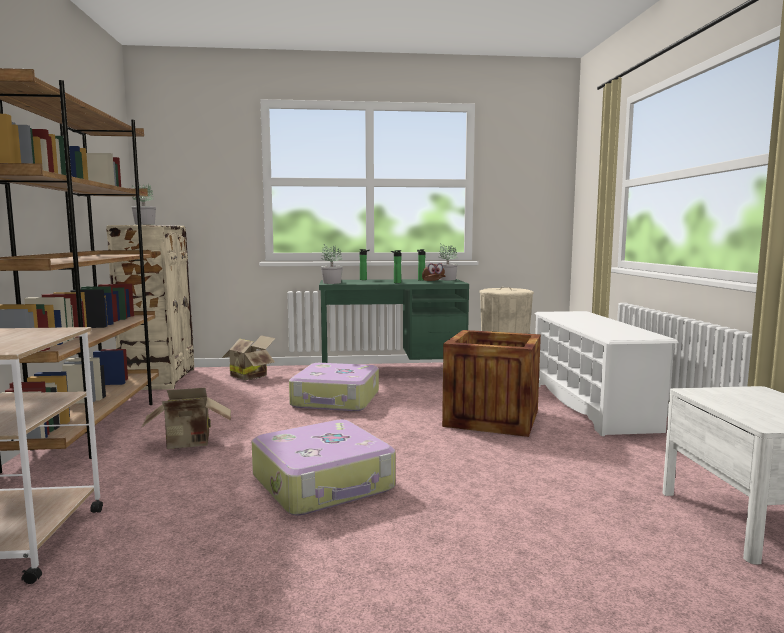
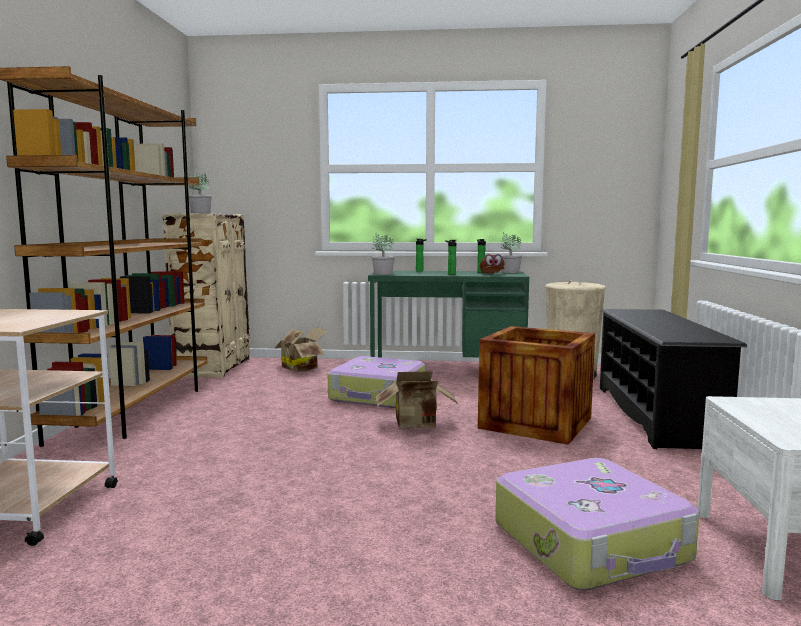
camera: 10 degrees right, 0 degrees up
(190, 444) = (218, 430): cardboard box -> cardboard box (417, 425)
(324, 483) = (332, 477): suitcase -> suitcase (592, 543)
(591, 405) = (656, 415): white shoe rack -> black shoe rack

